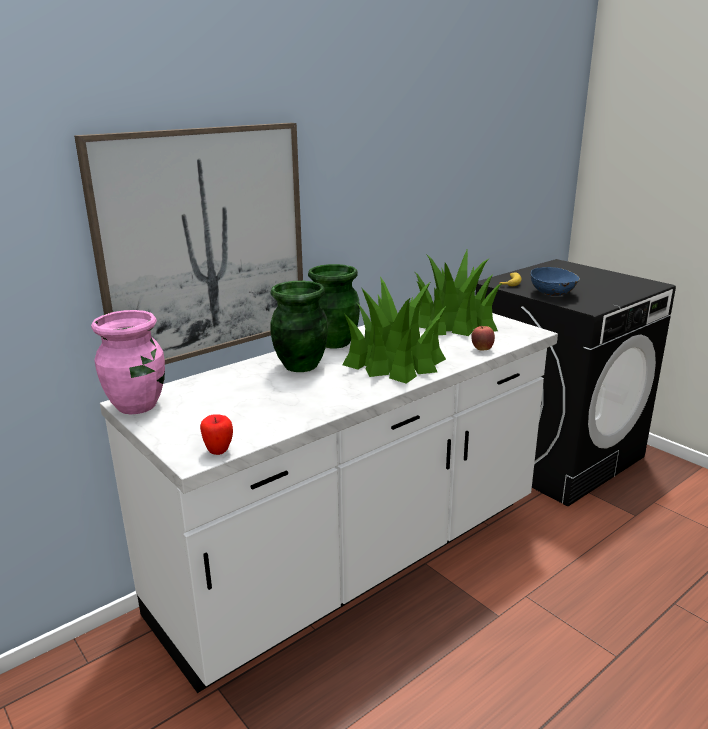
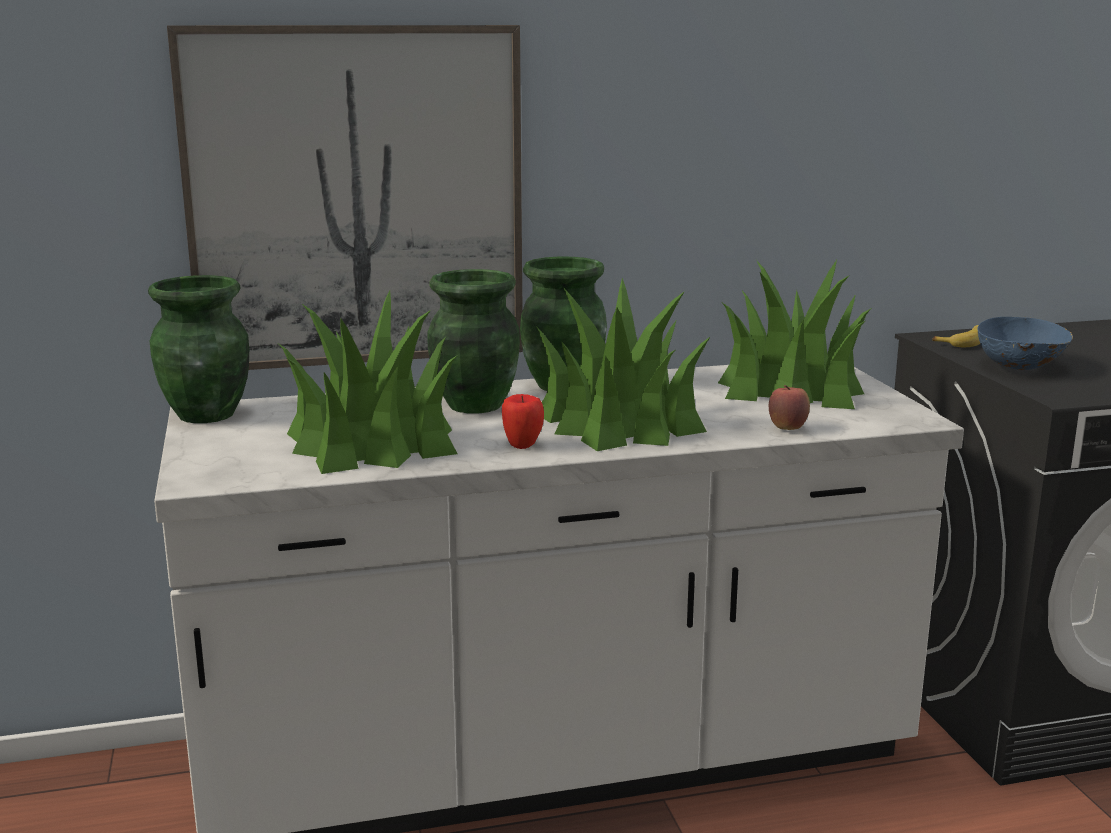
camera: 25 degrees right, 5 degrees down
(138, 405) = (208, 415): pink vase -> green vase
(218, 451) = (235, 479): apple -> apple (523, 445)
(272, 404) = (373, 442): none -> potted plant

